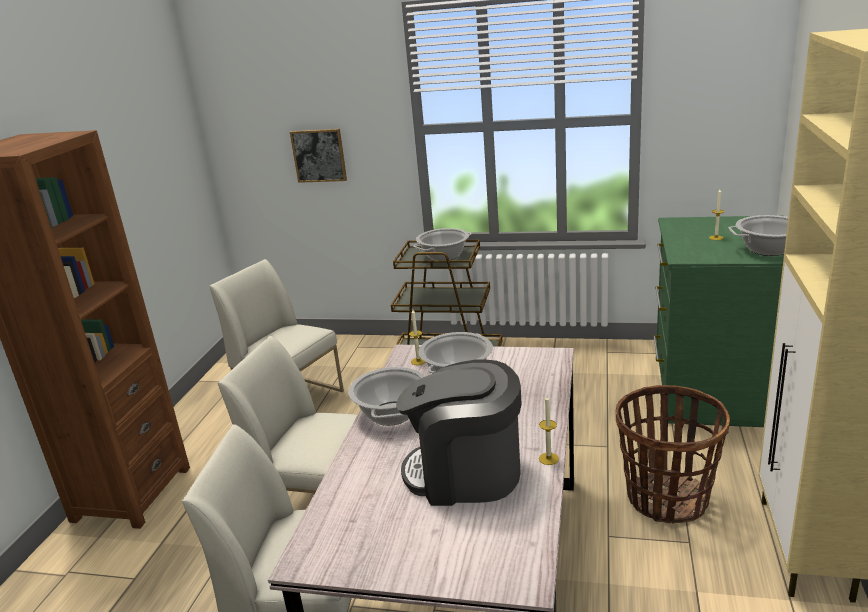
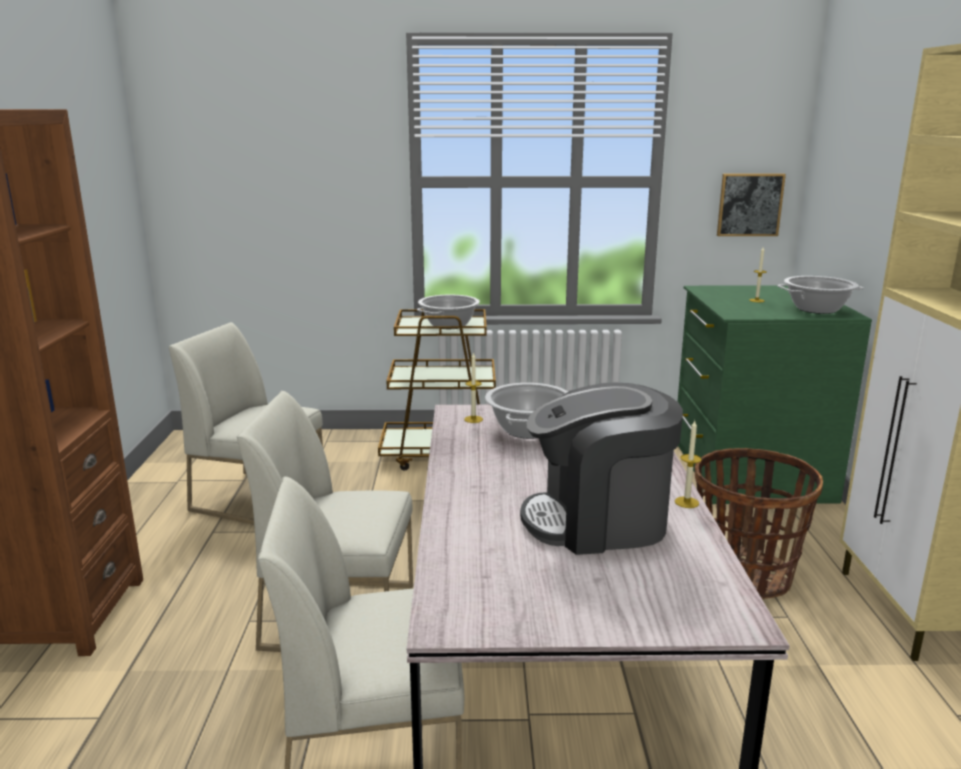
camera: 15 degrees left, 5 degrees down
(319, 155) = (291, 207): picture -> picture (749, 205)
(391, 413) = (470, 468): cooking pot -> none

